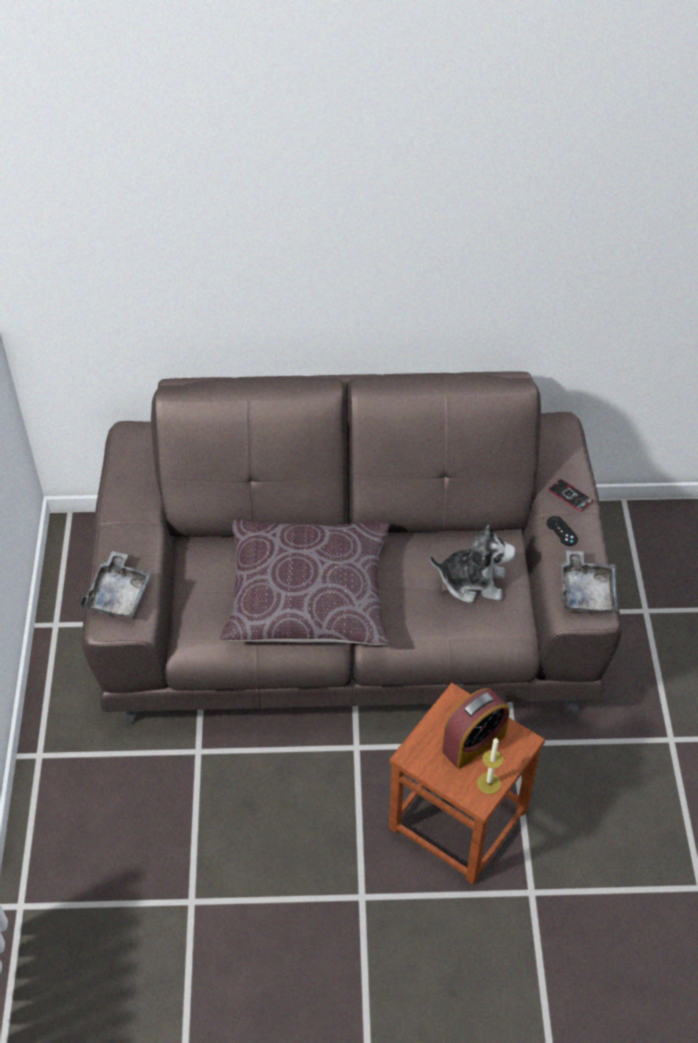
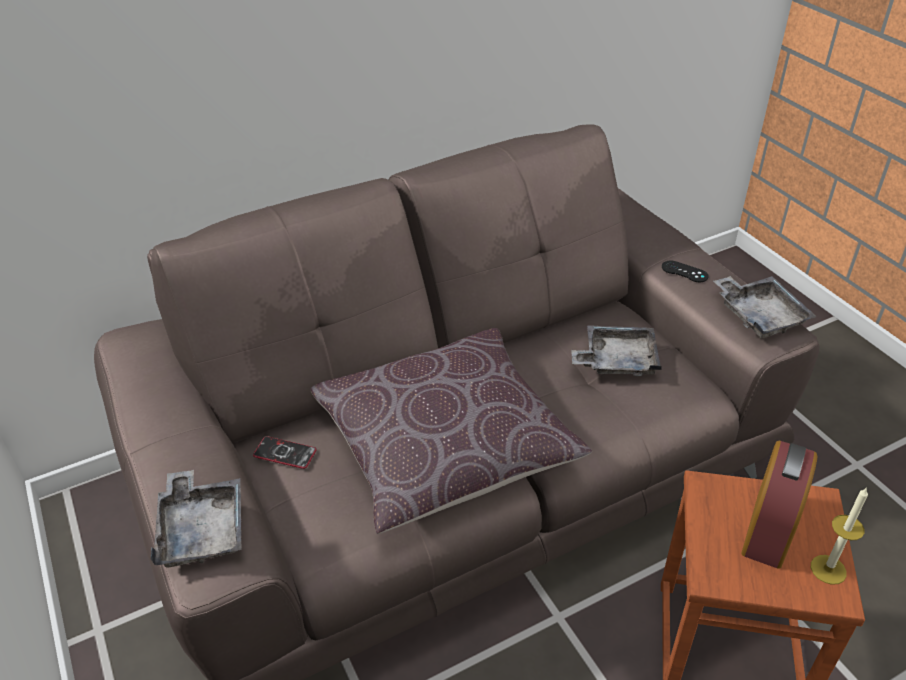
camera: 25 degrees left, 10 degrees down
(472, 581) = (617, 360): plush toy -> grey tray
(570, 496) = (664, 240): phone -> phone (285, 453)

